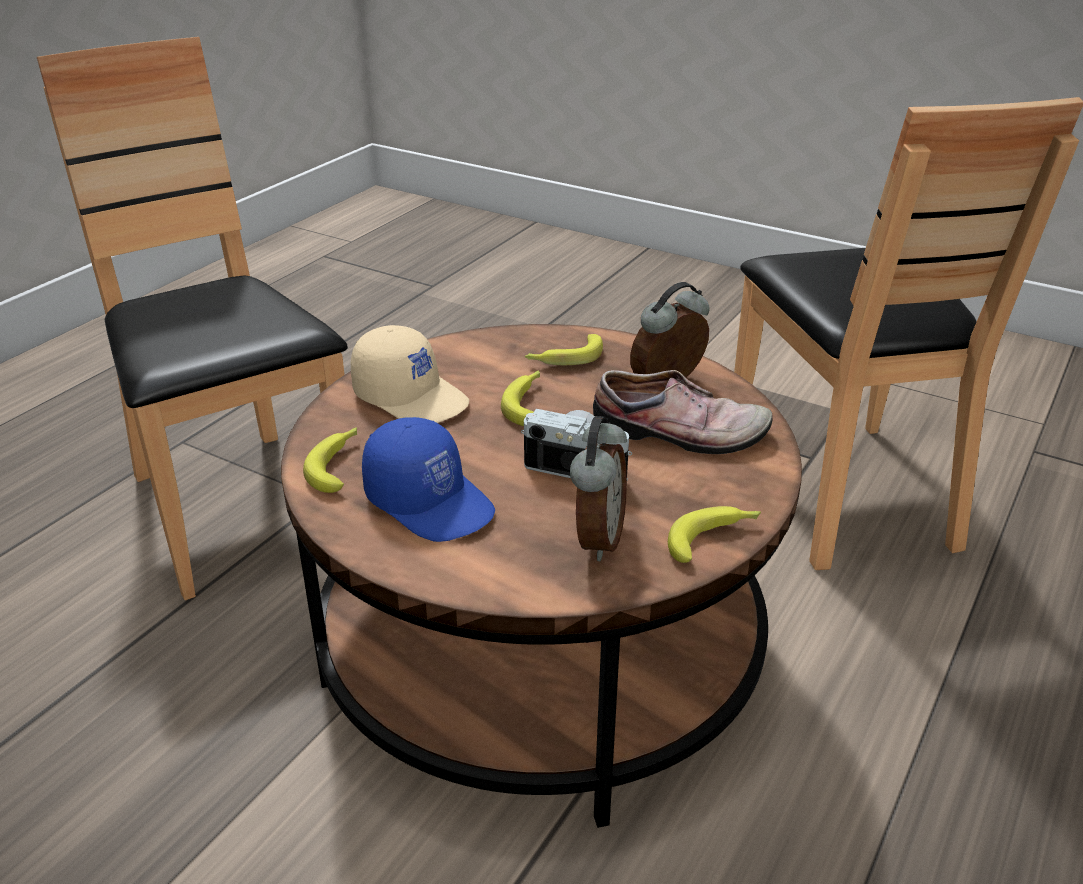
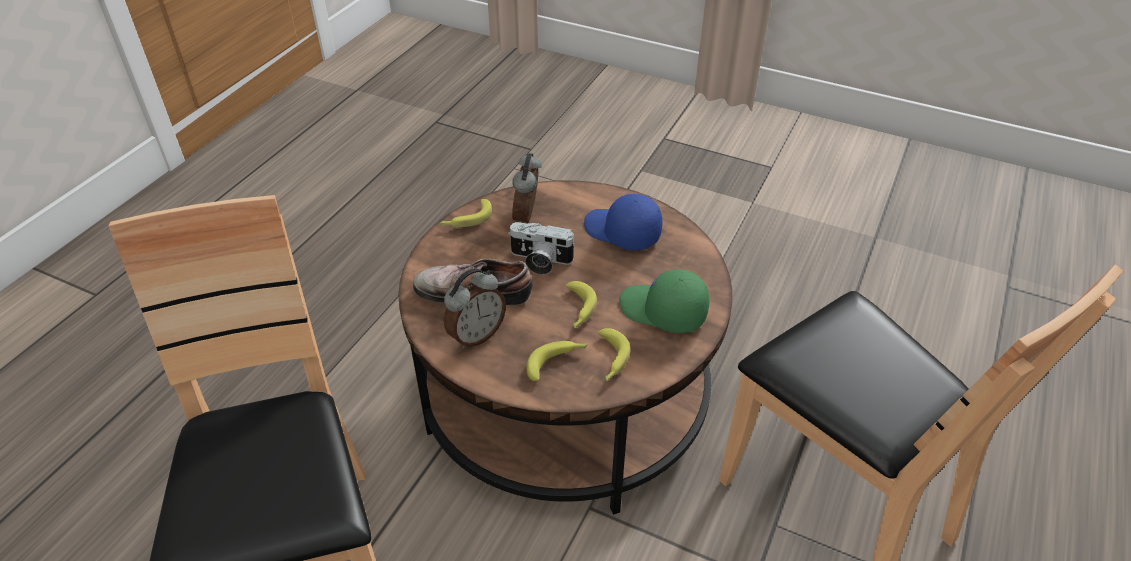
camera: 175 degrees right, 10 degrees up
(338, 465) = (685, 252): banana -> banana (610, 360)
(412, 397) = (662, 311): beige cap -> green cap

